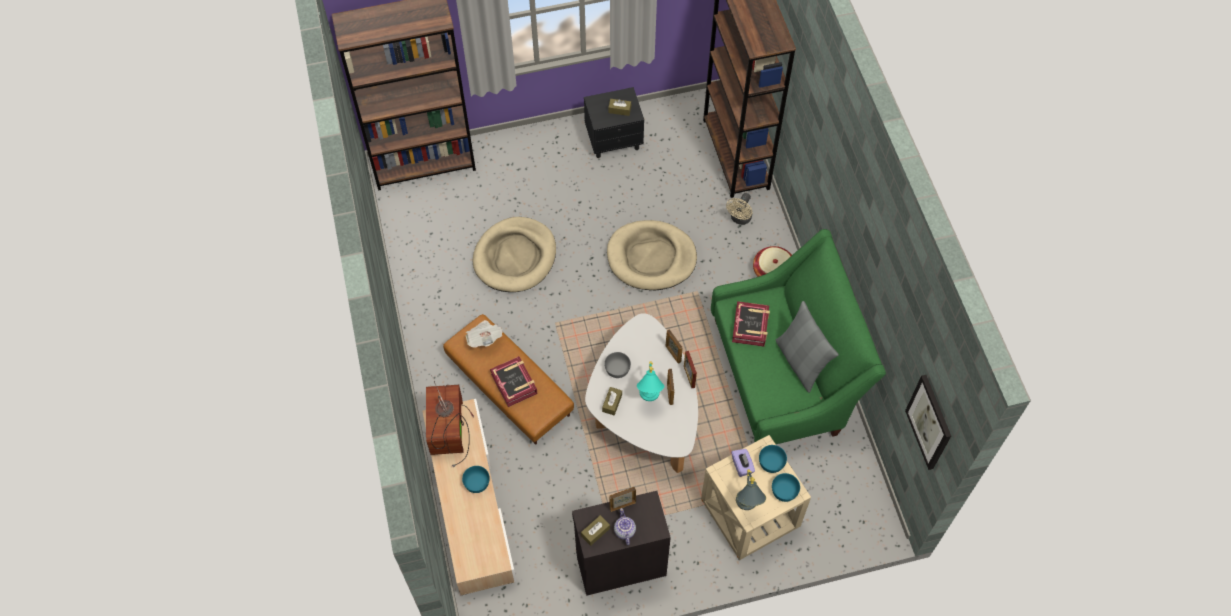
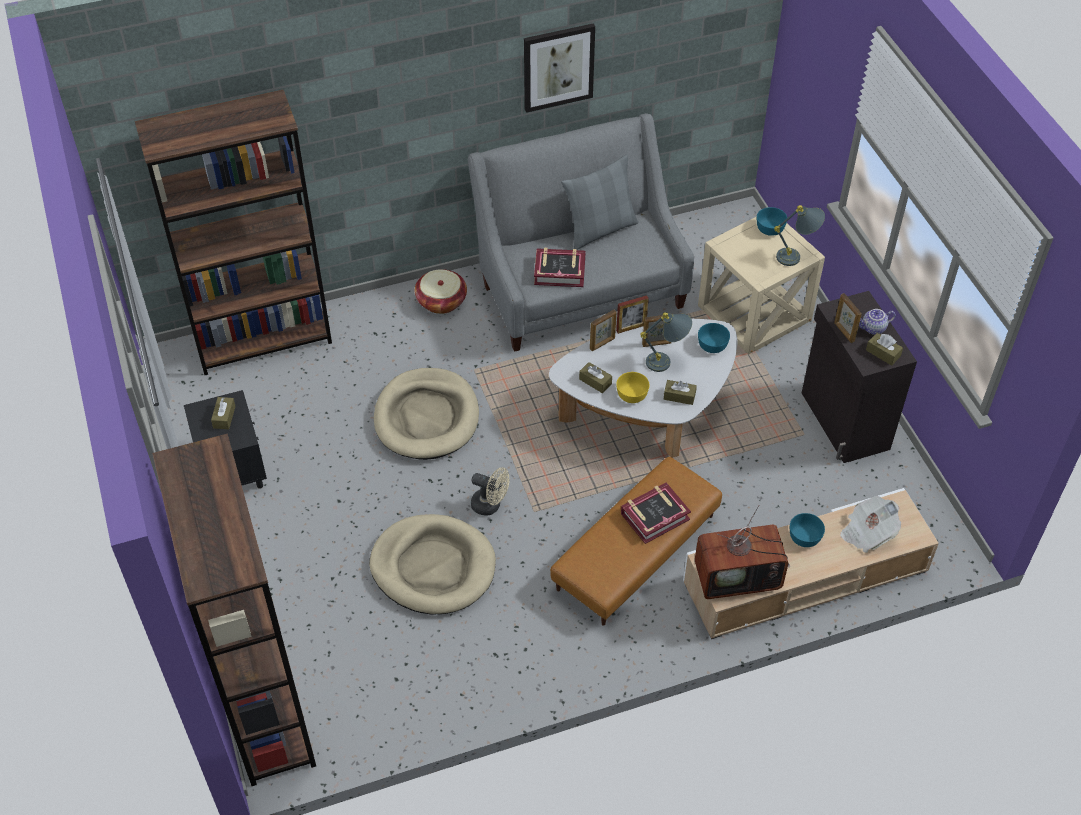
camera: 95 degrees left, 10 degrees down
(484, 338) = (592, 557): newspaper -> newspaper (867, 532)
(617, 369) = (631, 394): grey bowl -> yellow bowl
(633, 344) = (595, 381): none -> brown tissue box
(649, 399) = (667, 362): turquoise table lamp -> grey table lamp
(739, 219) = (365, 333): beige fan -> beige fan (490, 505)
(742, 466) = (748, 262): purple tissue box -> none
(771, 462) = (738, 239): turquoise bowl -> turquoise bowl (712, 345)
(783, 374) = (579, 289): green sofa -> grey sofa
(929, 422) = (732, 46): picture -> picture (558, 67)

